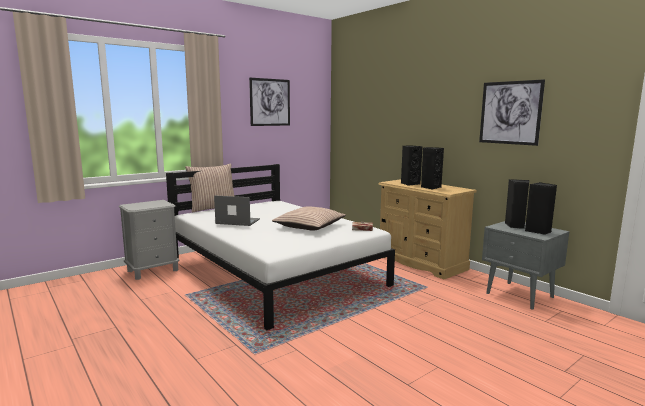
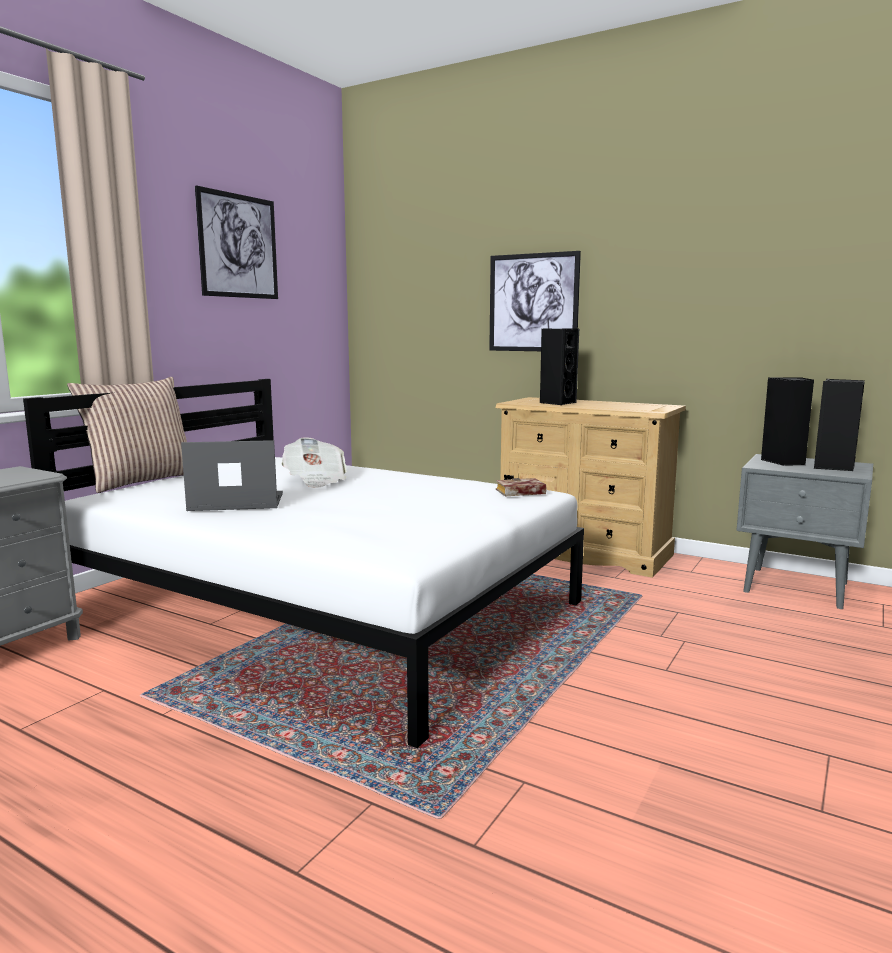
camera: 20 degrees left, 0 degrees up
(279, 214) = (315, 480): none -> newspaper
(309, 226) = (408, 497): pillow -> none
(430, 187) = (605, 406): black speaker -> none
(510, 112) = (749, 258): picture -> picture (533, 303)

